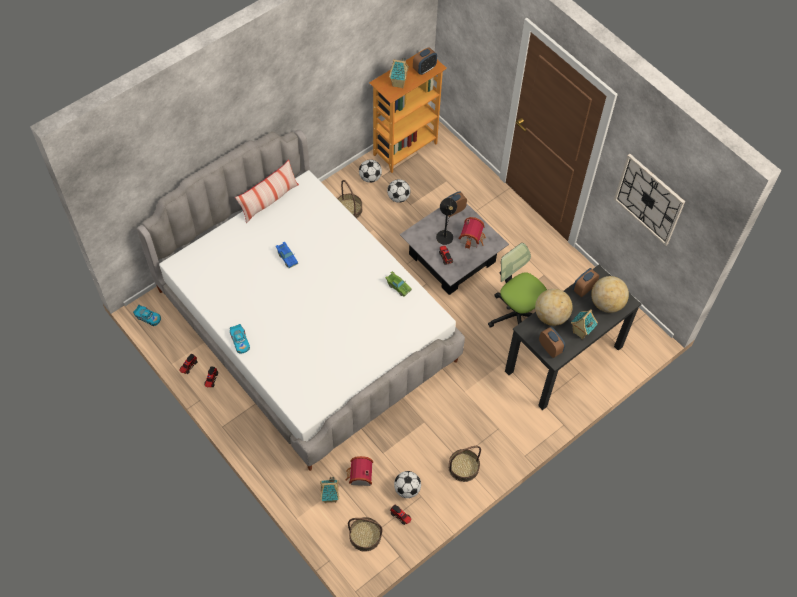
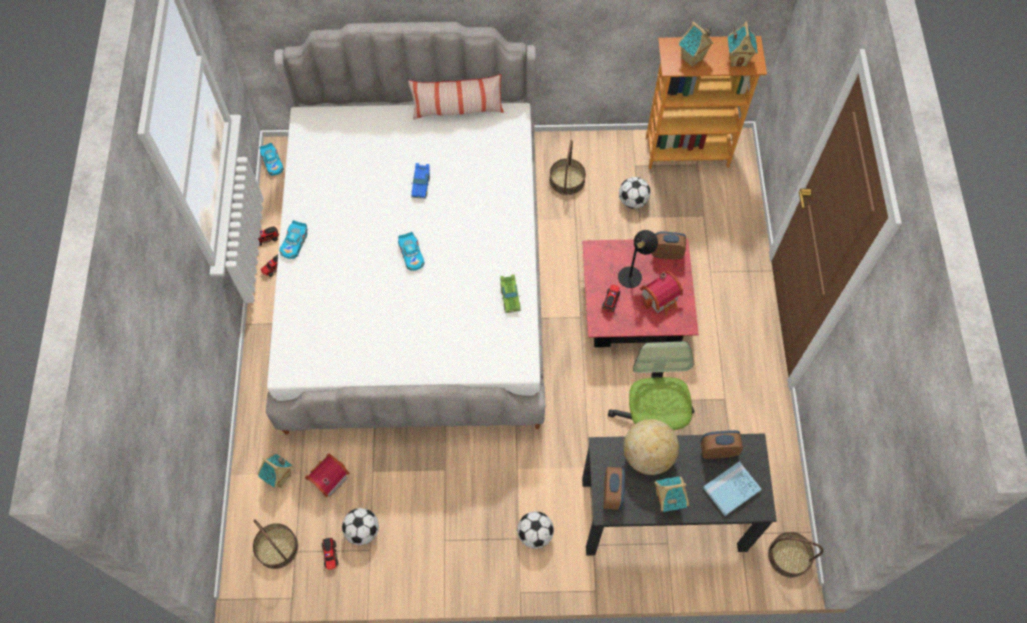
camera: 40 degrees right, 5 degrees up
(319, 301) = (411, 255): none -> toy car
(370, 177) = (620, 159): football -> football (535, 534)
(424, 69) = (738, 60): alarm clock -> toy house
(452, 258) = (634, 308): grey coffee table -> red coffee table
(463, 467) = (442, 553): basket -> basket (788, 556)
(606, 303) = (731, 489): globe -> blue book
(649, 199) = (869, 396): wall clock -> none

